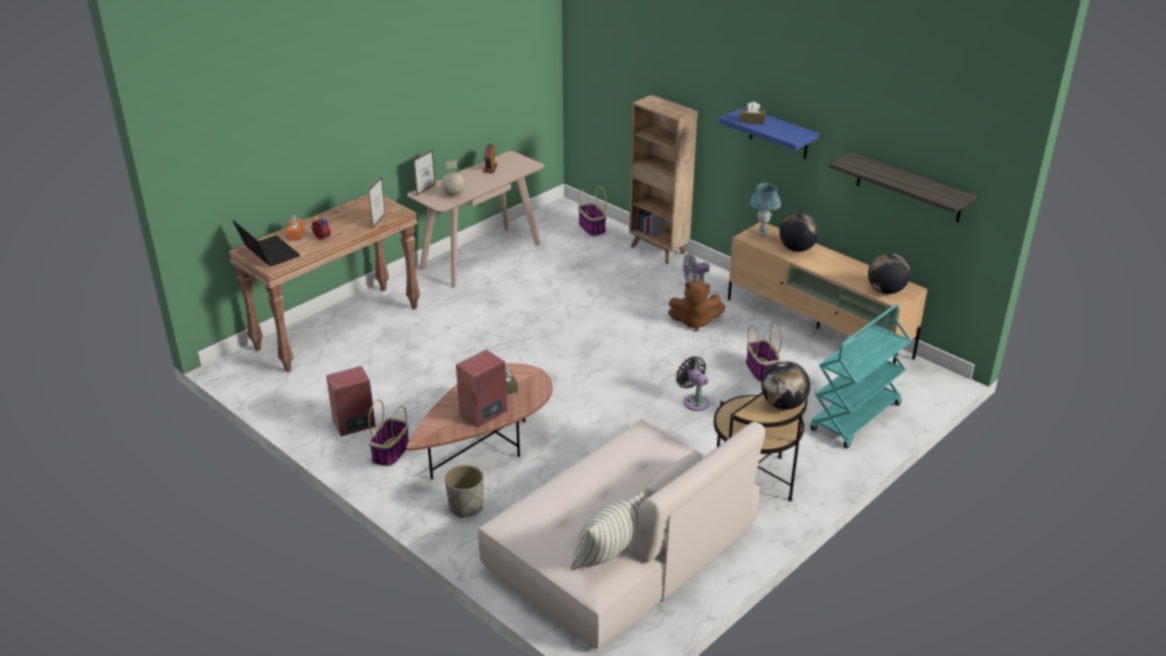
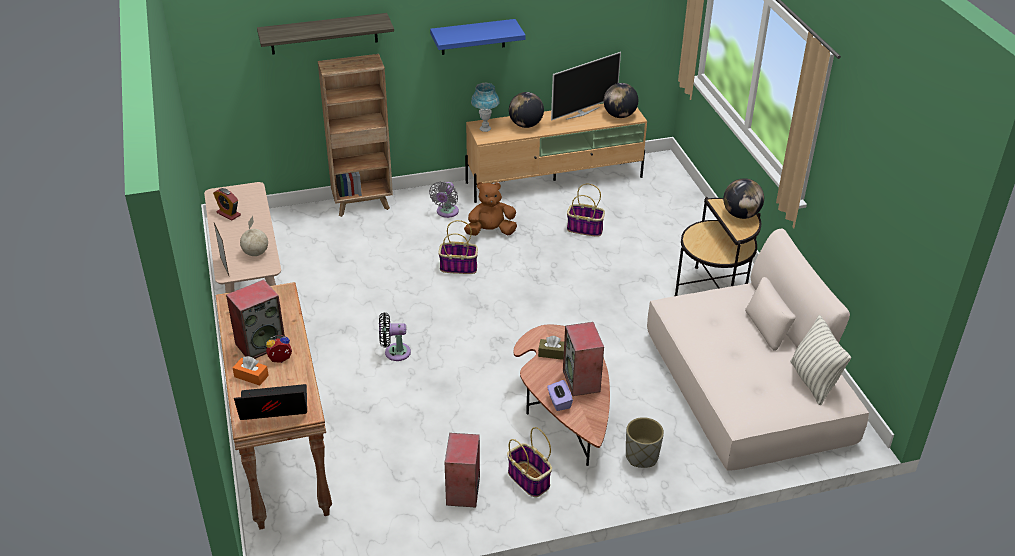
camera: 60 degrees left, 5 degrees up
(333, 225) = (261, 344): none -> speaker
(379, 221) = (286, 310): picture frame -> none
(445, 409) = (559, 402): none -> purple tissue box
(592, 228) = (283, 224): basket -> basket (459, 267)
(694, 401) = (597, 277): black fan -> black fan (394, 352)
(695, 322) = (490, 232): brown plush toy -> brown plush toy turned 135 degrees counterclockwise
(752, 121) = (462, 35): brown tissue box -> none
(856, 418) = (677, 214): turquoise cart -> none
(860, 270) = (582, 113): none -> television
(909, 188) = (605, 28): shelf -> shelf (324, 34)

